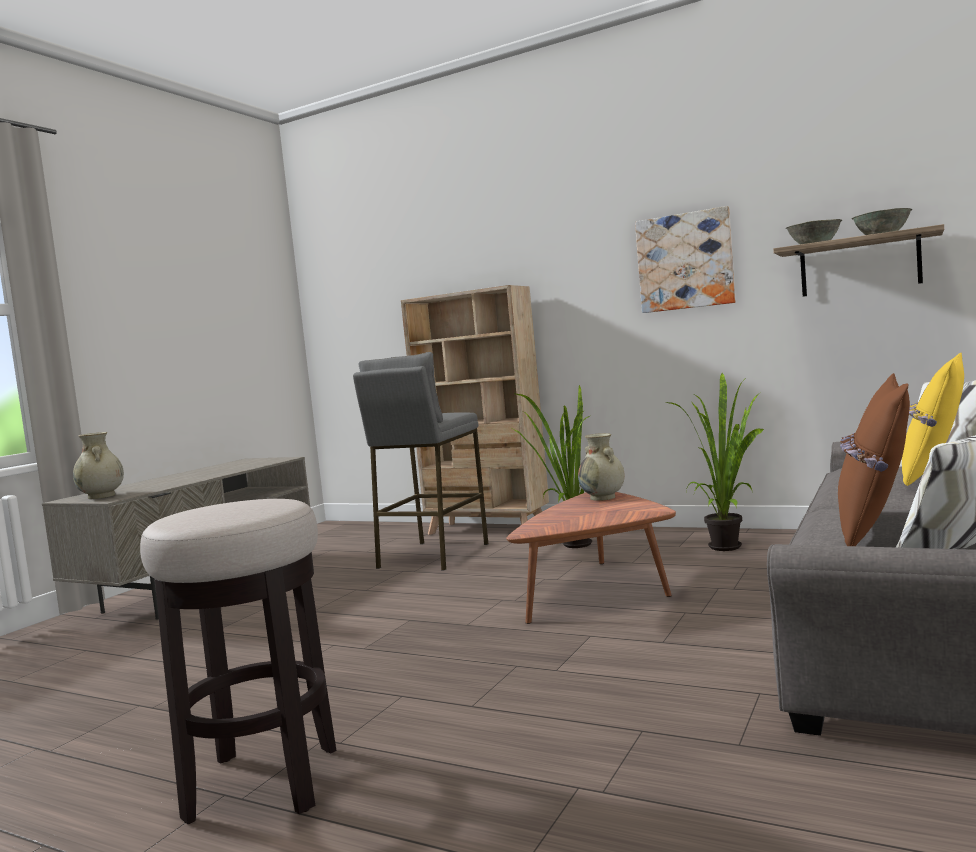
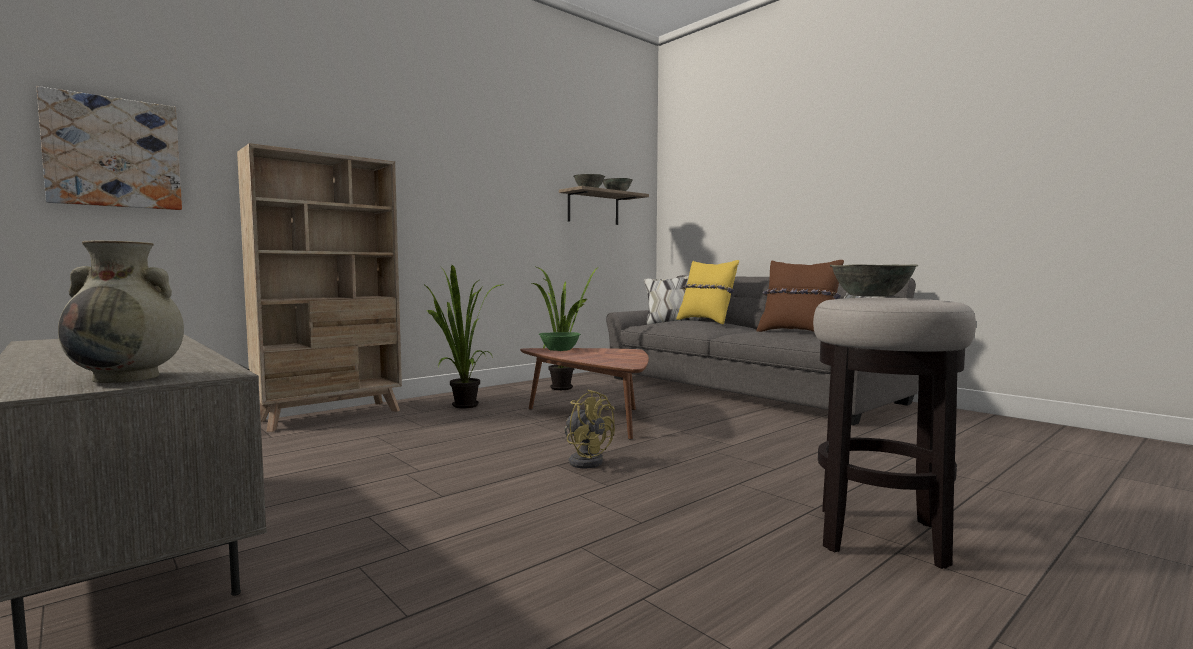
camera: 70 degrees left, 0 degrees up
(244, 502) = (870, 296): none -> grey bowl
(431, 625) = (586, 460): none -> yellow fan
(432, 556) = (364, 439): grey stool -> none
(603, 498) = (560, 350): beige vase -> green bowl
(685, 261) = (503, 180): picture -> picture (113, 153)

